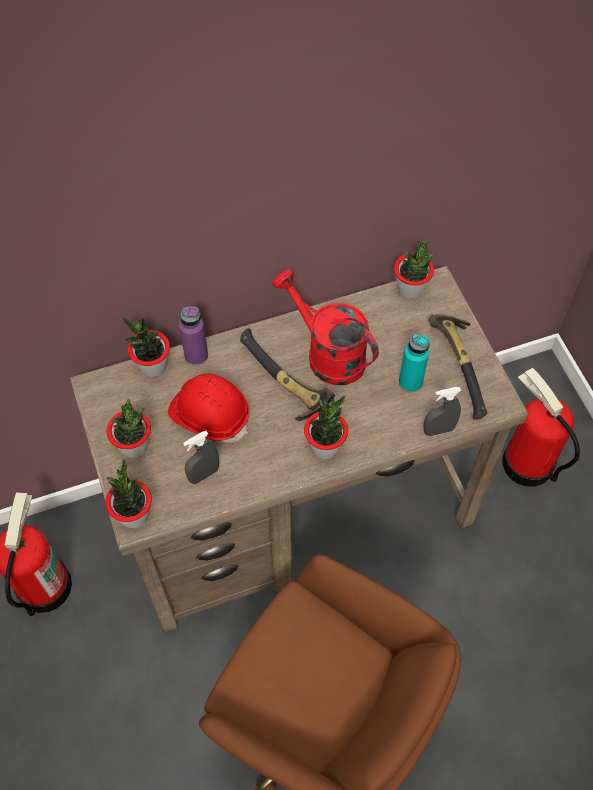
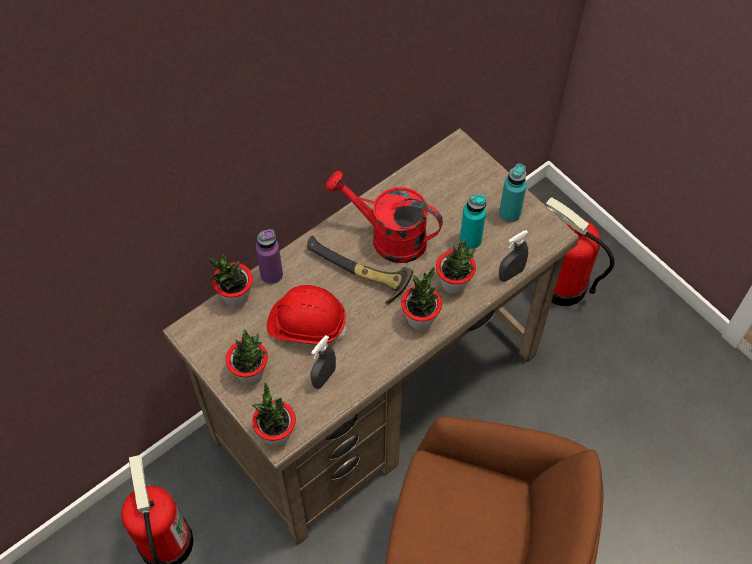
camera: 20 degrees left, 0 degrees up
(410, 289) = (437, 158): potted plant -> potted plant (454, 283)
(463, 367) = (509, 213): hammer -> turquoise bottle

